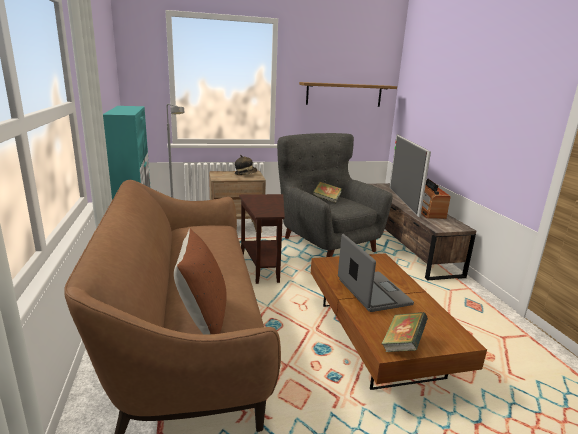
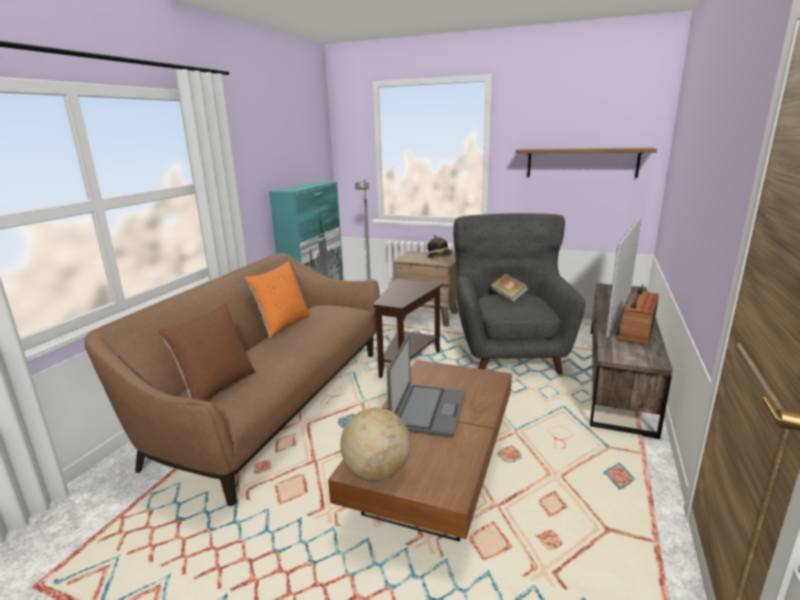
camera: 35 degrees right, 0 degrees up
(176, 251) = (282, 325): none -> orange pillow
(402, 344) = (377, 472): book -> globe

